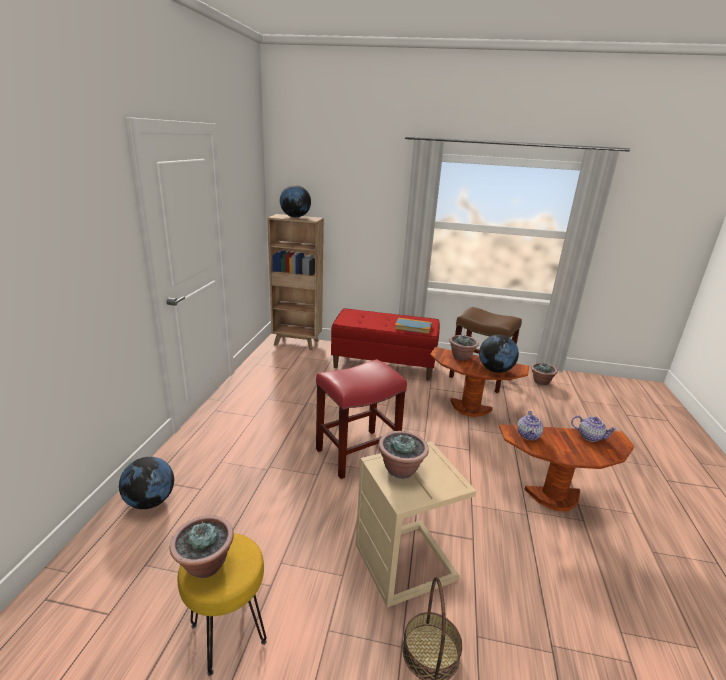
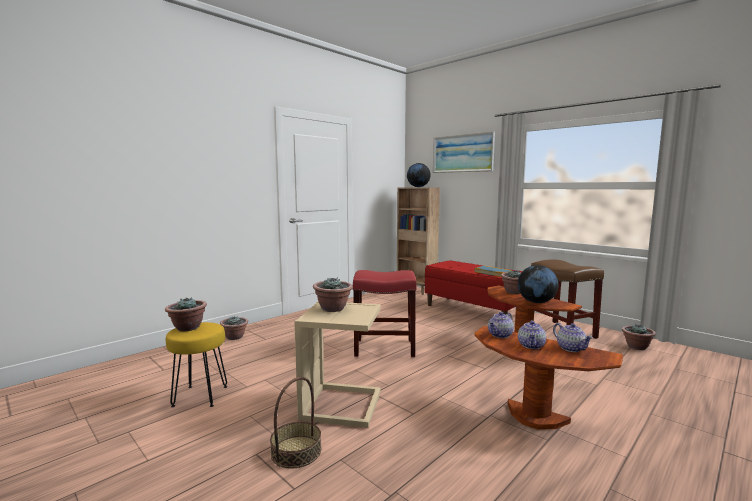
camera: 35 degrees right, 15 degrees down
(150, 501) = (235, 337): globe -> potted plant
(355, 177) = (462, 153): none -> picture
(564, 443) = (531, 346): none -> teapot

